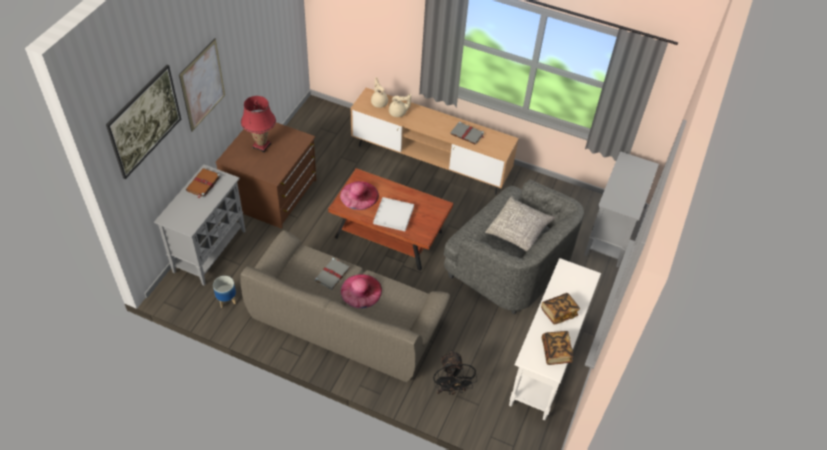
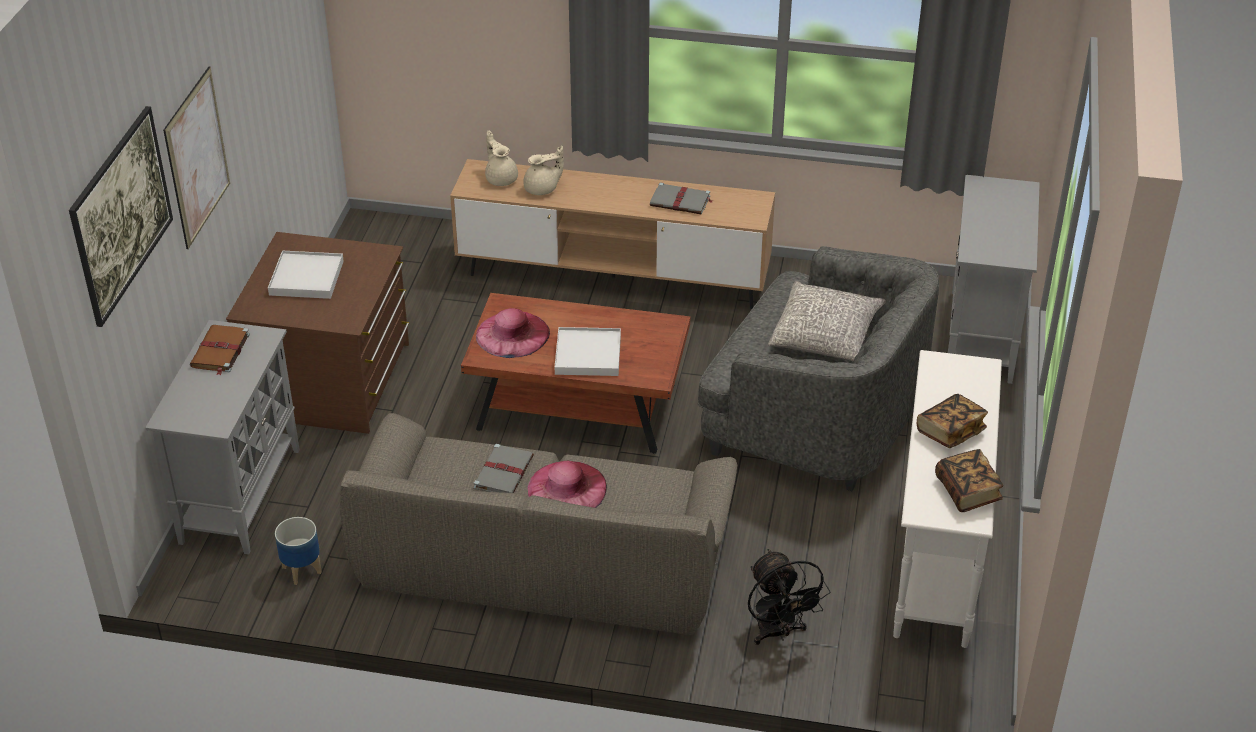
camera: 10 degrees left, 10 degrees down
(261, 146) = (306, 278): red table lamp -> white tray

